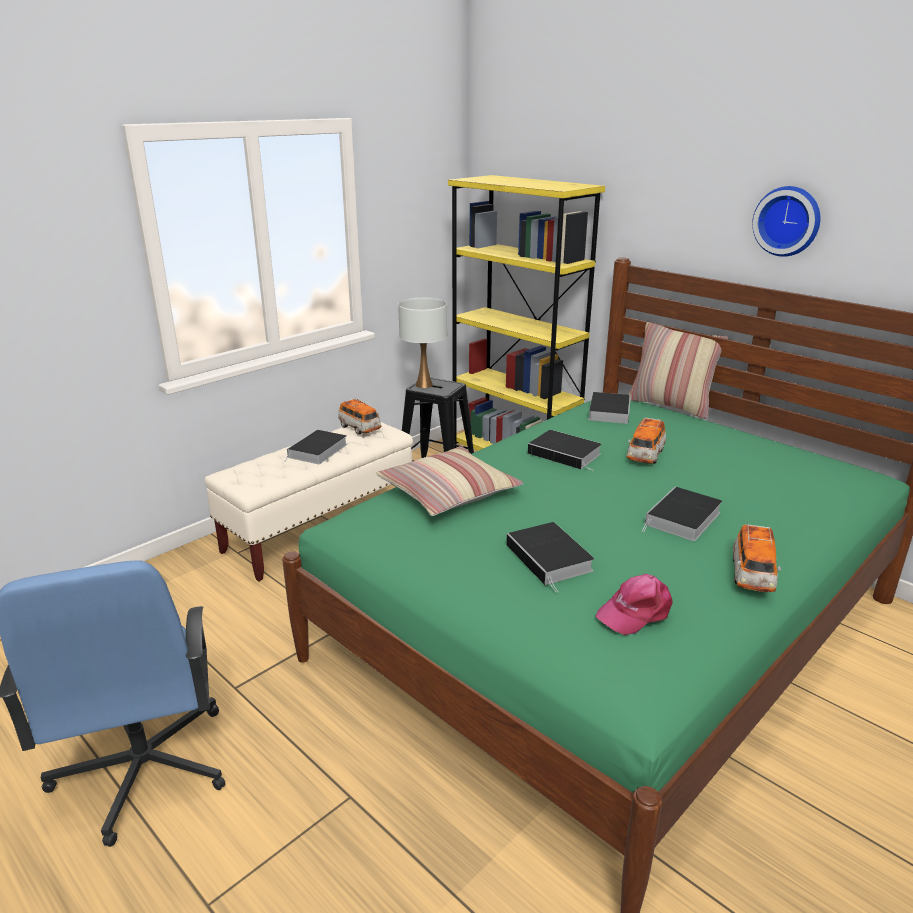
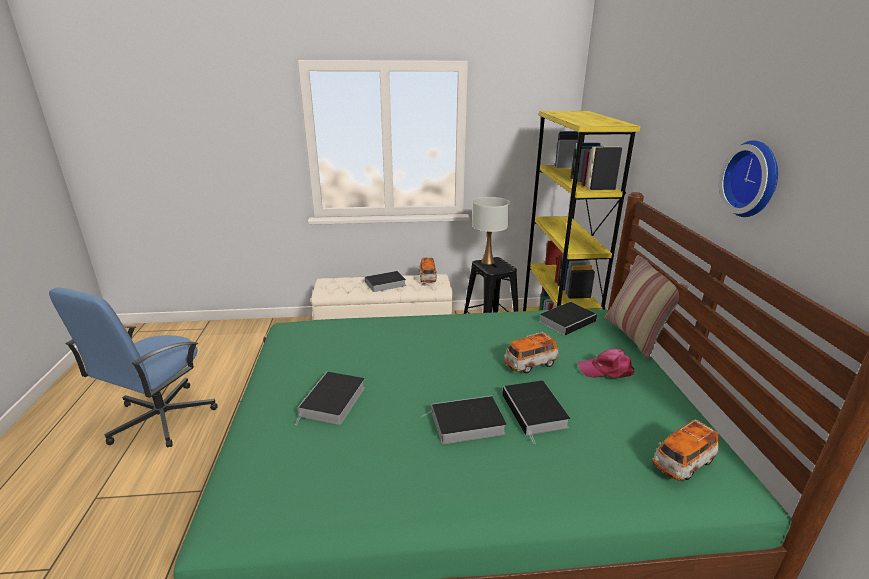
camera: 40 degrees right, 0 degrees up
(448, 493) = (360, 333): pillow -> none
(566, 454) = (475, 339): book -> book (535, 412)
(635, 612) = (311, 467): pink cap -> pink cap (606, 370)
(752, 575) = (436, 495): toy car -> toy car (682, 463)

